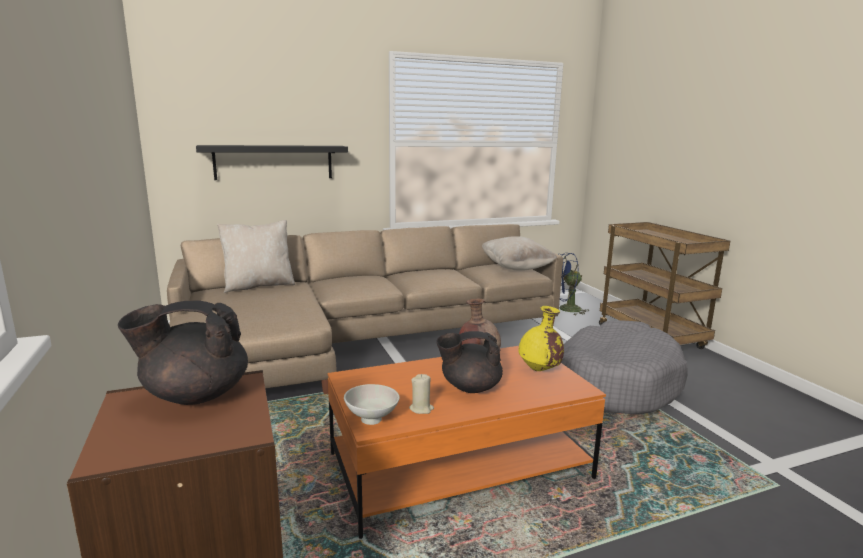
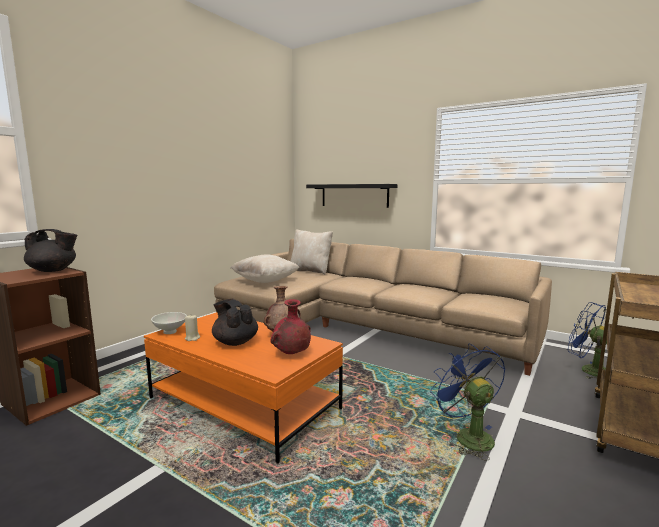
camera: 55 degrees right, 5 degrees down
(195, 395) = (53, 270): black teapot -> black teapot turned 135 degrees clockwise
(516, 268) = (502, 302): beige pillow -> beige pillow (265, 281)
(540, 370) = (291, 354): yellow vase -> red vase
(614, 383) = (467, 436): grey dog bed -> blue fan

